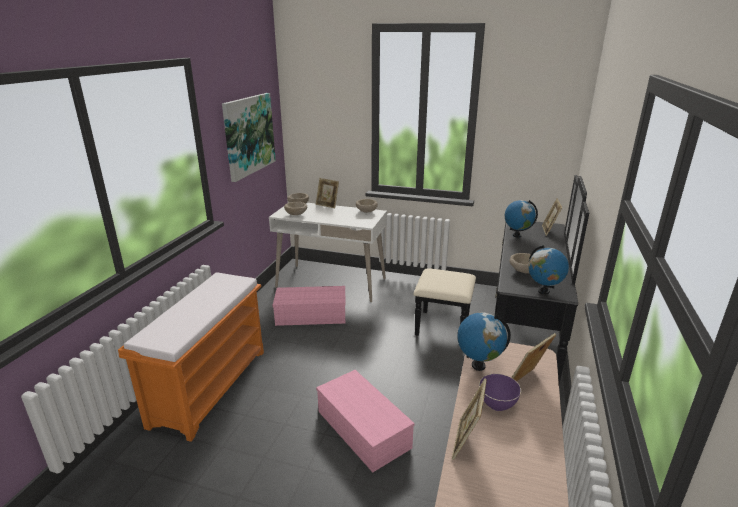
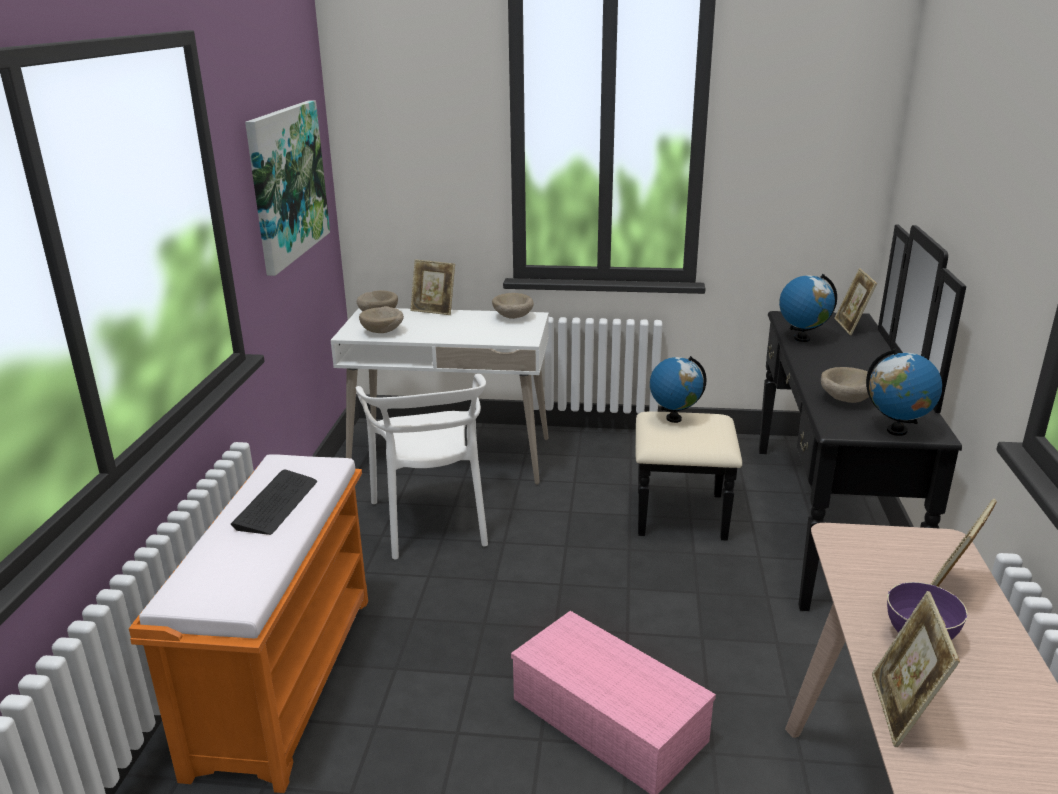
camera: 10 degrees left, 0 degrees up
(208, 297) = (276, 504): none -> keyboard
(310, 315) = (432, 521): pink storage box -> white chair
(478, 365) = (852, 572): globe -> globe (674, 418)

